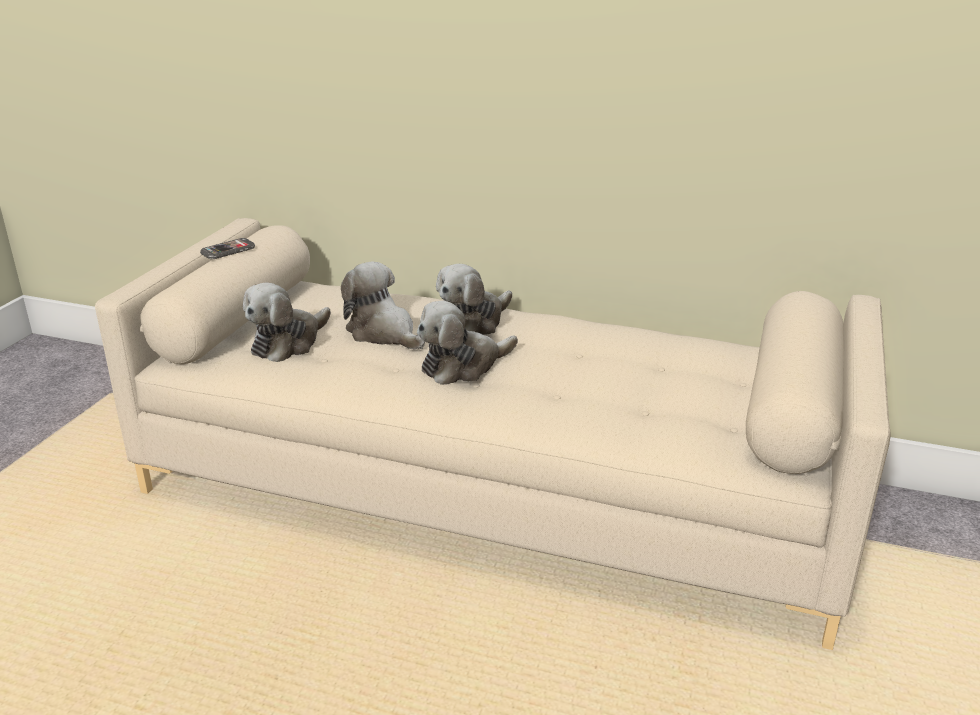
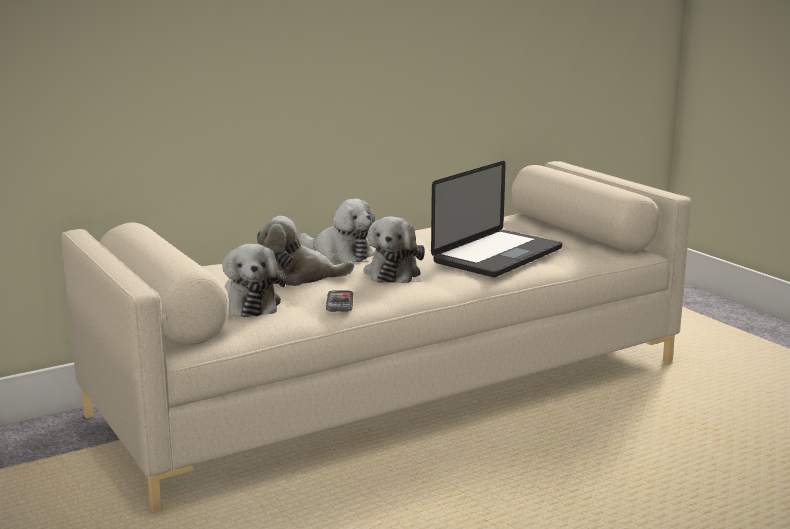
camera: 50 degrees left, 10 degrees down
(228, 250) = (144, 242): phone -> phone (339, 303)
(474, 323) = (339, 254): plush toy -> plush toy turned 45 degrees counterclockwise
(595, 395) = (498, 255): none -> laptop

